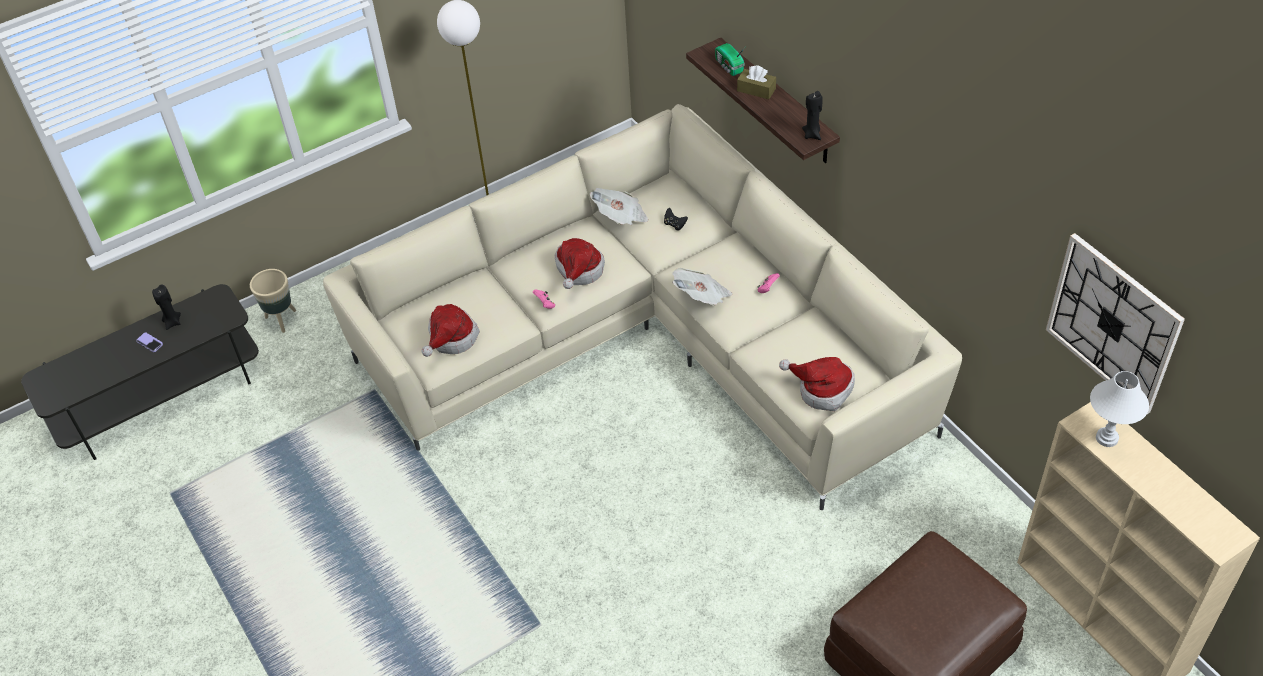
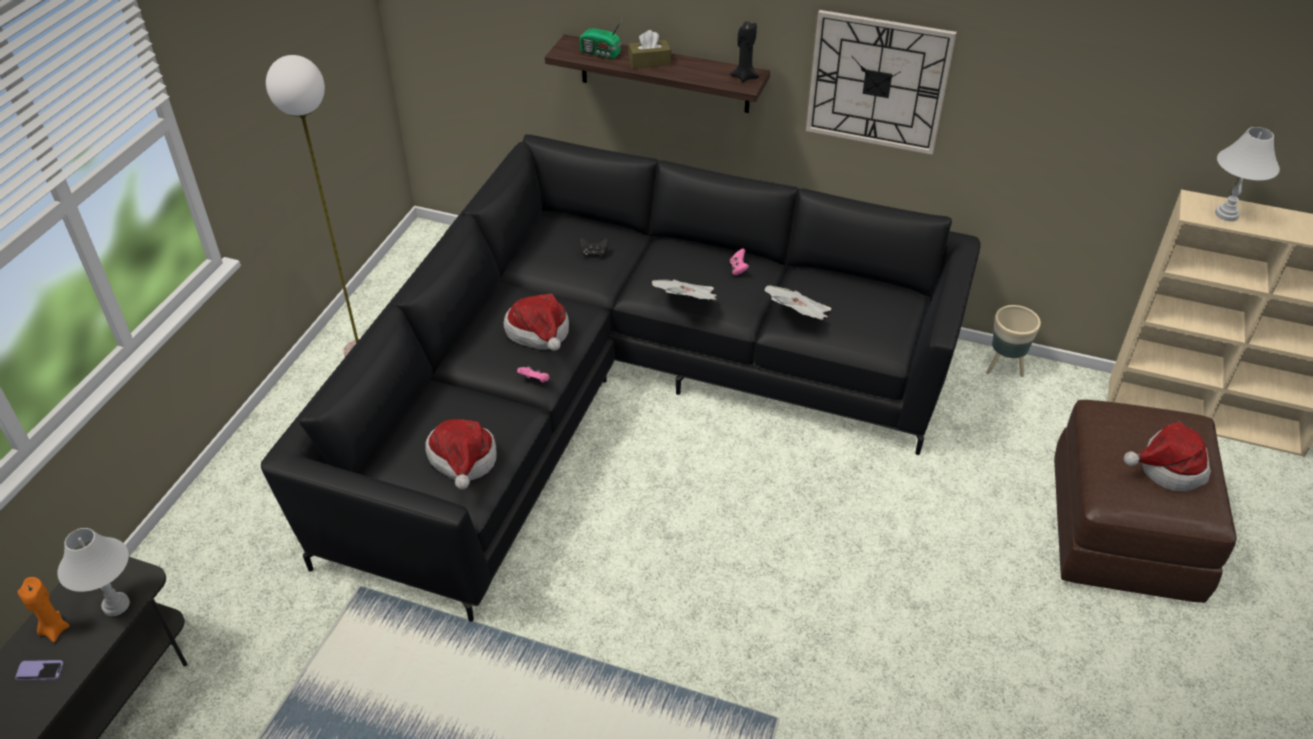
camera: 40 degrees left, 5 degrees down
(172, 322) = (54, 629): black candle -> orange candle
(210, 325) = (116, 604): none -> white table lamp
(282, 320) = (169, 572): beige planter -> beige planter (1004, 368)
(620, 216) = (532, 269): newspaper -> newspaper (798, 316)
(651, 340) = (619, 389): beige sofa -> black sofa
(821, 389) = (877, 328): hat -> hat (1167, 468)
(1113, 323) = (1197, 98): wall clock -> wall clock (877, 82)

